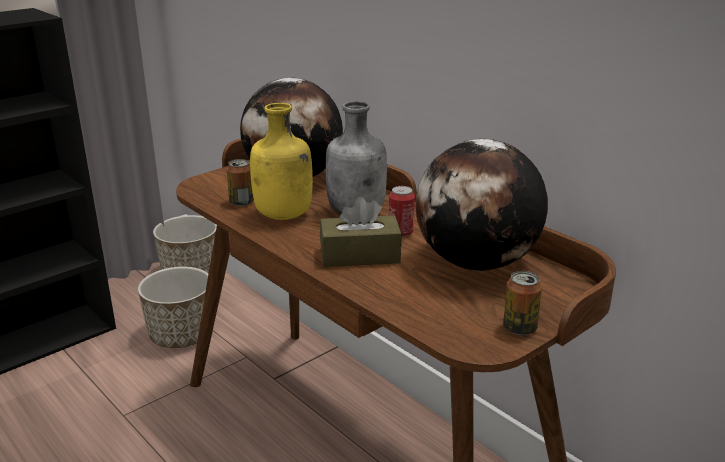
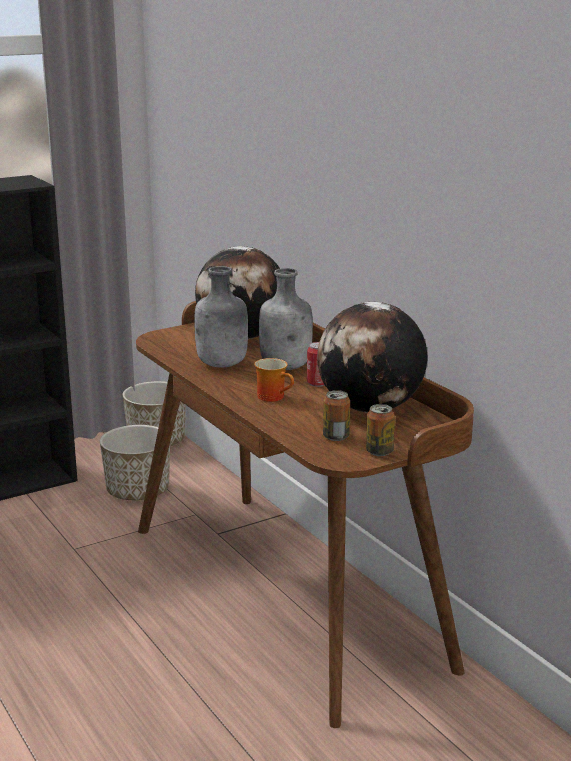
camera: 10 degrees right, 5 degrees down
(241, 202) = (189, 353): can -> can (336, 437)
(284, 215) = (222, 365): yellow bottle -> grey bottle
(360, 255) = (274, 397): brown tissue box -> mug

